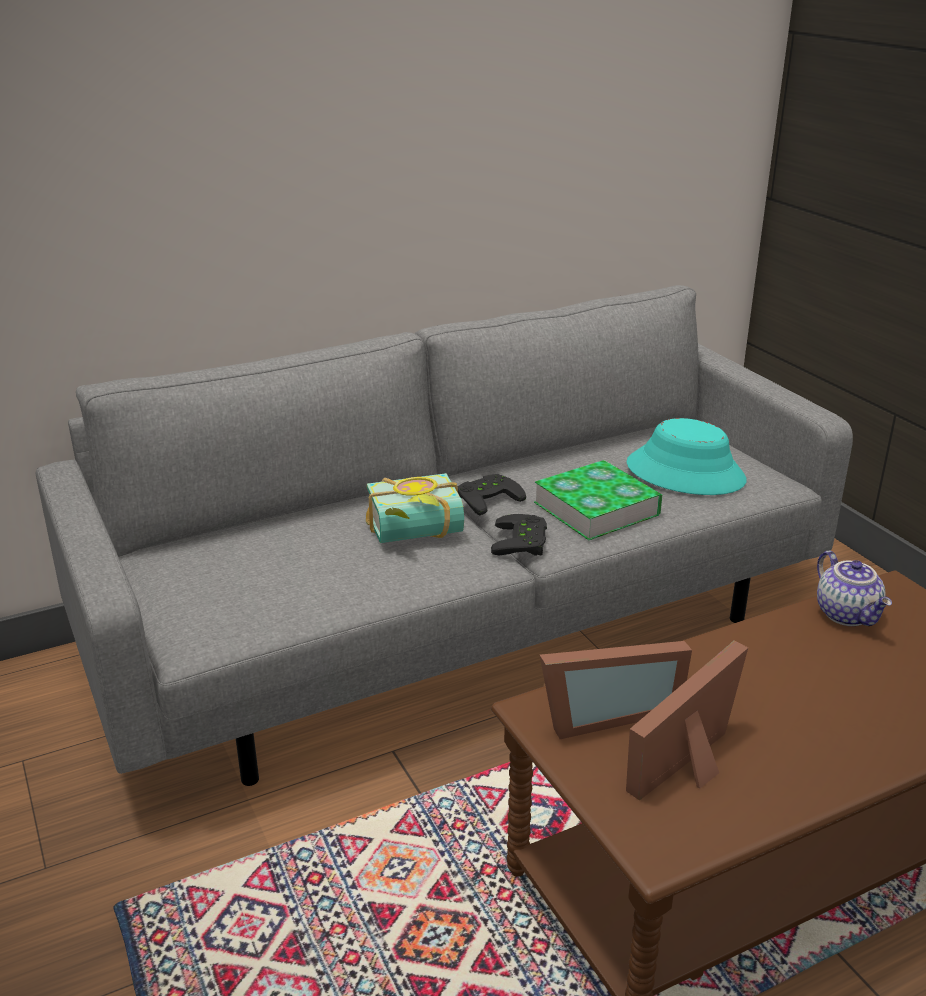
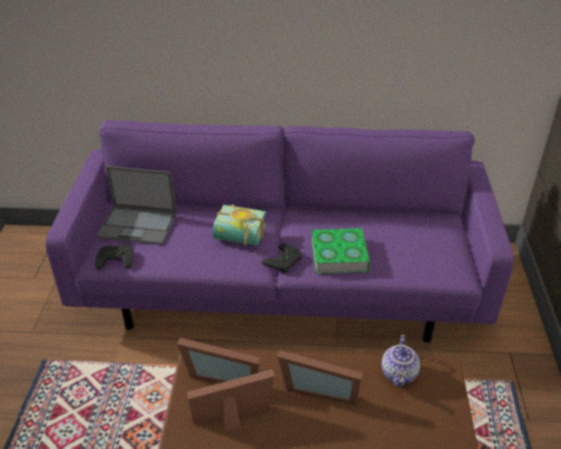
camera: 30 degrees right, 10 degrees up
(217, 567) = (138, 225): none -> laptop
(462, 628) = (280, 287): grey sofa -> purple sofa
(487, 497) = (292, 228): black game controller -> black game controller (116, 258)
(685, 472) = (411, 249): turquoise hat -> none
(765, 673) = (319, 387): none -> picture frame

